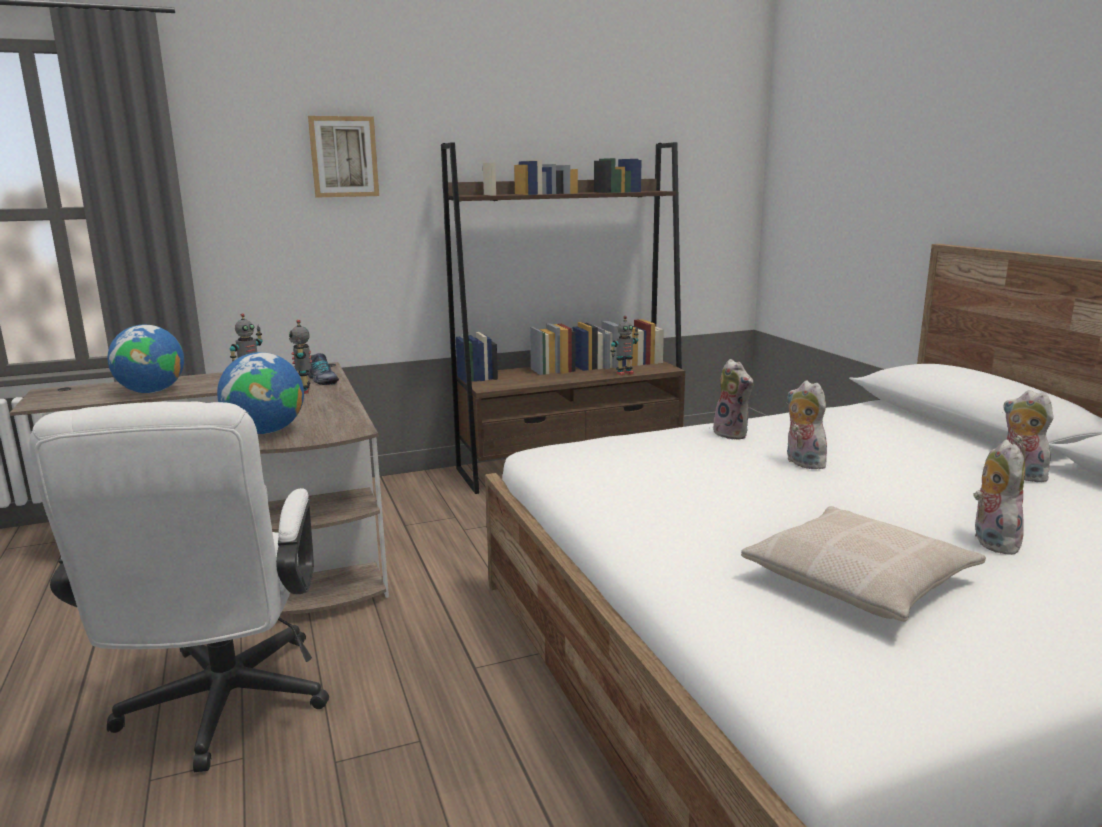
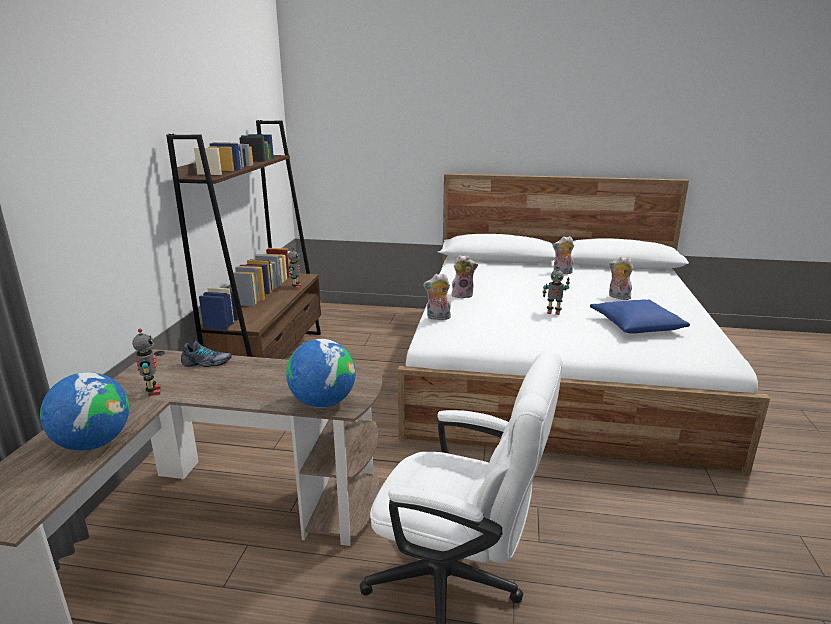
camera: 60 degrees left, 5 degrees up
(305, 391) = (228, 374): toy robot -> toy robot (553, 312)
(344, 157) = (104, 155): picture -> none
(802, 463) = (517, 295): plush toy -> plush toy (438, 318)
(859, 580) = (636, 324): beige pillow -> blue pillow

